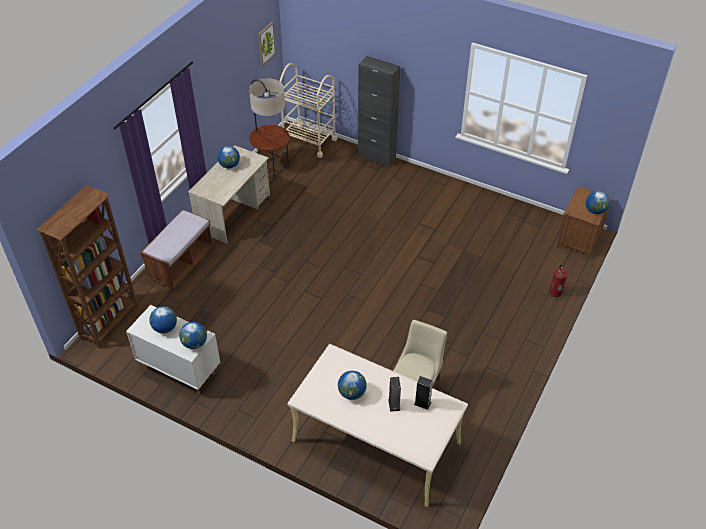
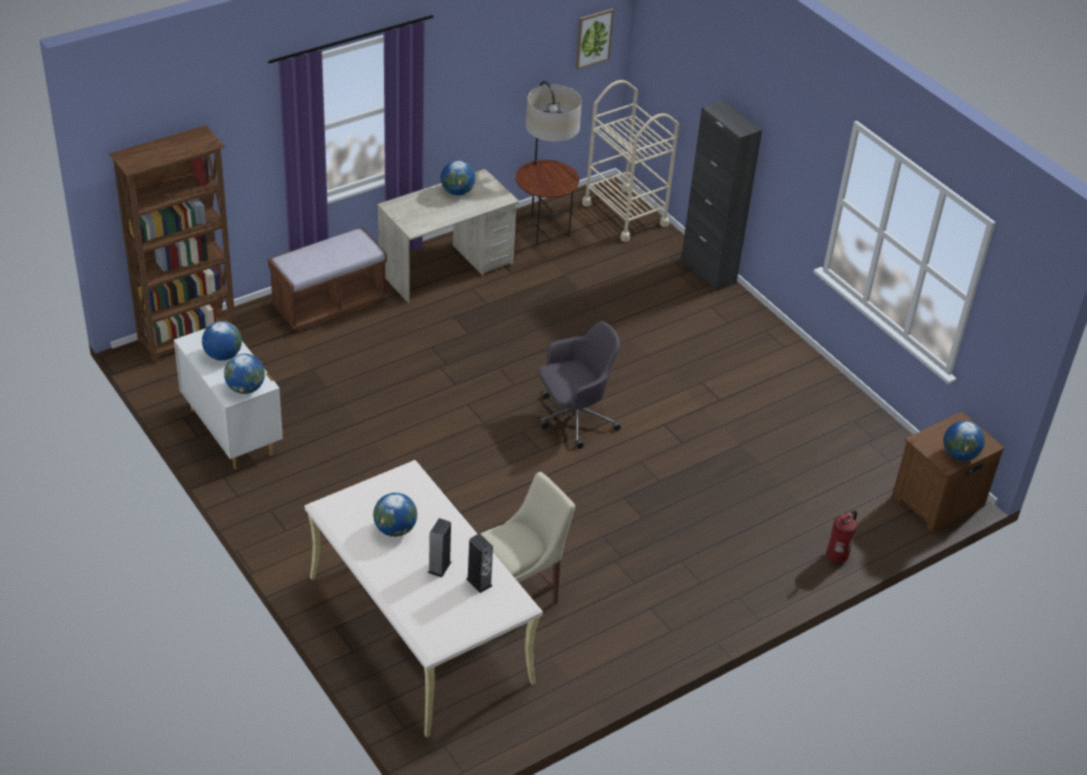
camera: 25 degrees right, 5 degrees down
(368, 274) = (574, 418): none -> grey office chair

